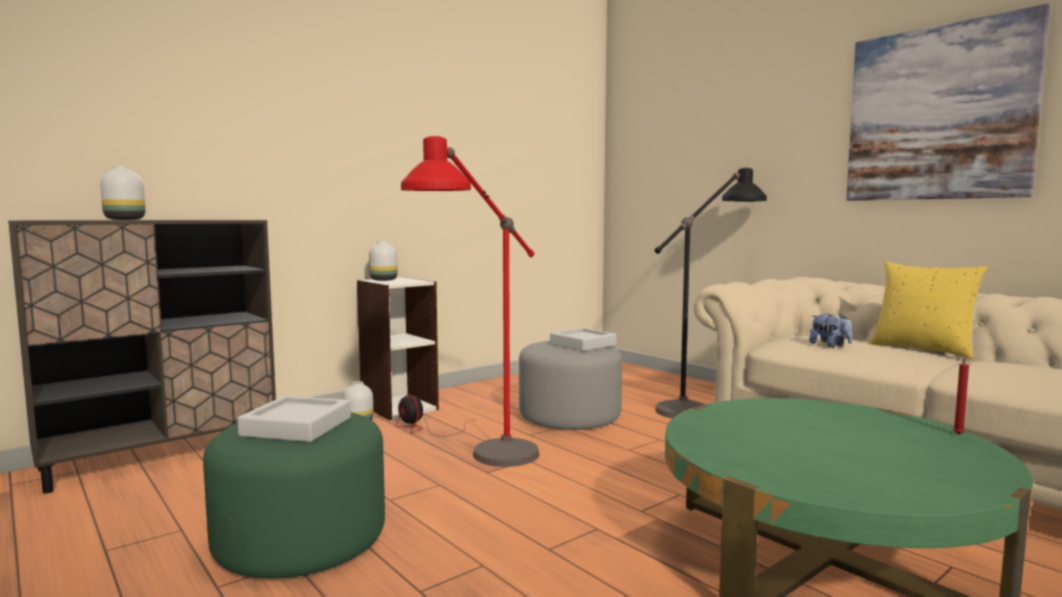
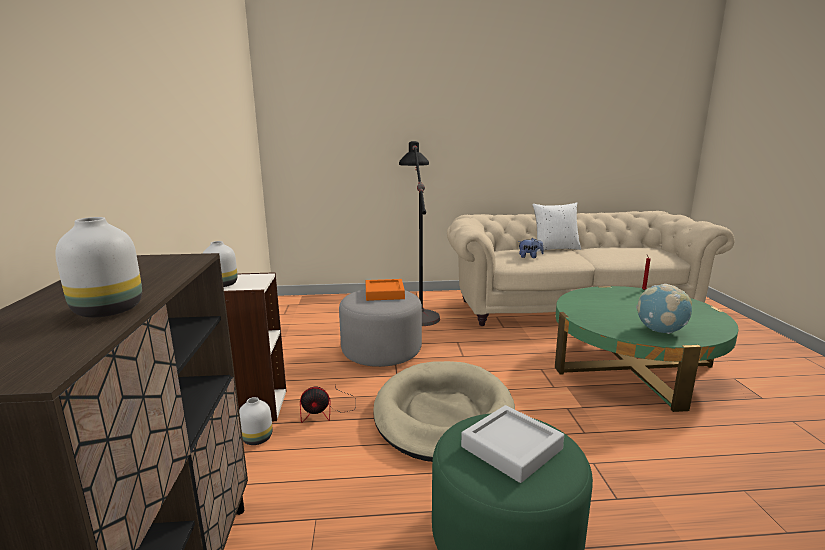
camera: 55 degrees left, 10 degrees up
(482, 470) = (443, 414): red floor lamp -> beige dog bed
(583, 344) = (384, 293): grey tray -> orange tray
(762, 458) = (660, 331): none -> globe
(922, 349) = (555, 249): yellow pillow -> white pillow
(938, 113) = (522, 114): picture -> none

